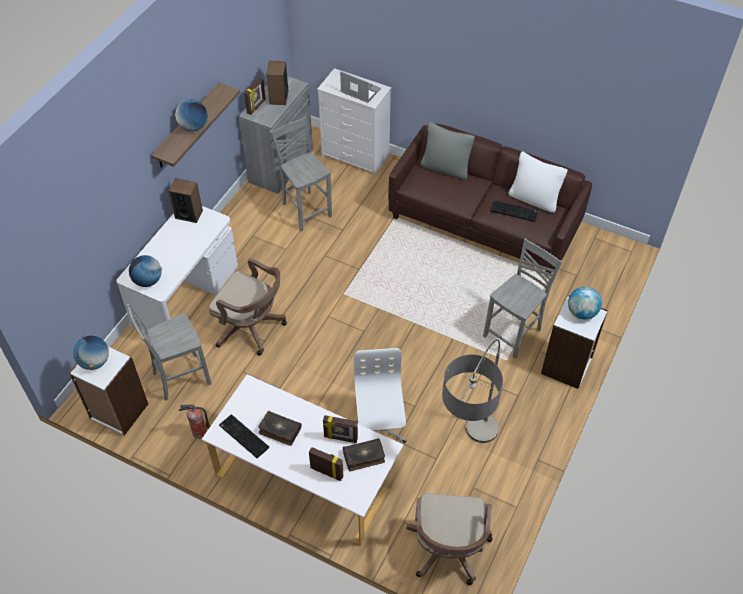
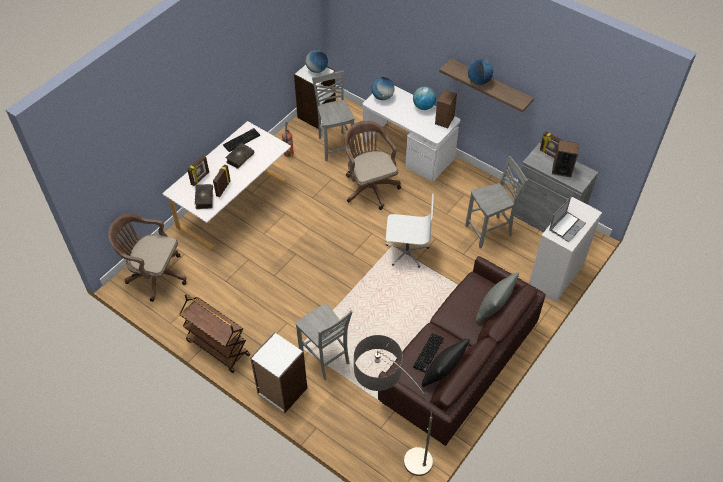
camera: 100 degrees right, 0 degrees up
(252, 328) = (369, 186): brown office chair -> brown office chair turned 120 degrees clockwise
(379, 428) = (261, 251): white office chair -> white office chair (406, 251)
(466, 460) = (218, 299): floor lamp -> floor lamp (389, 442)
(534, 199) = (443, 374): white pillow -> black pillow
(534, 443) = (217, 348): none -> brown cart
(581, 312) = (282, 357): globe -> globe (423, 106)

